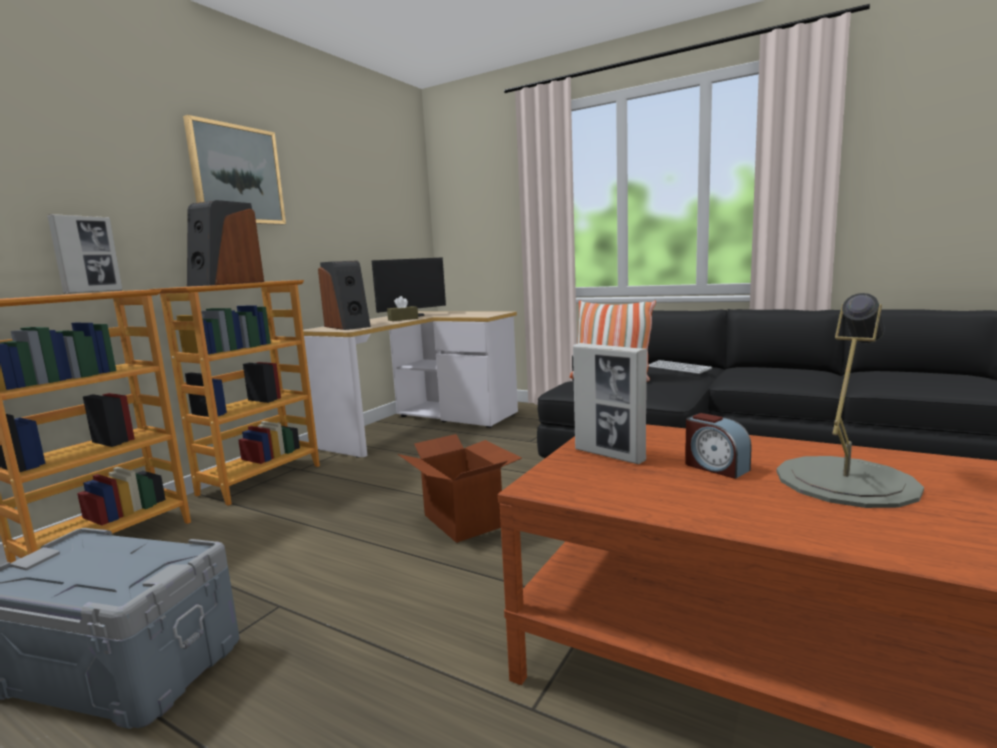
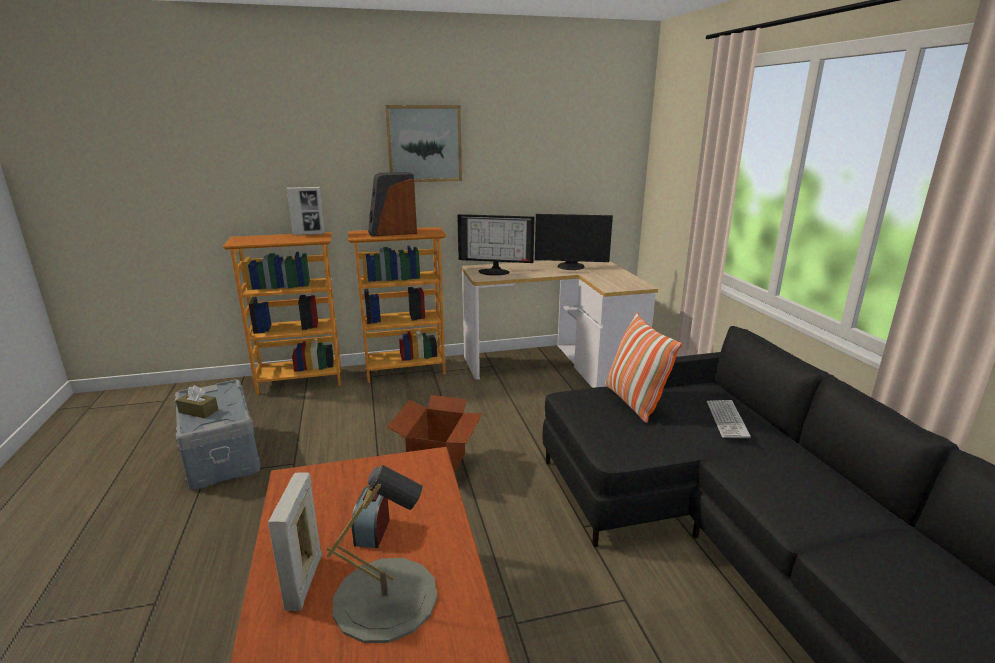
camera: 45 degrees right, 10 degrees up
(348, 326) = (495, 271): speaker -> monitor
(403, 319) = (551, 271): brown tissue box -> brown tissue box (198, 411)
(609, 455) = (364, 481): picture frame -> picture frame (304, 582)

